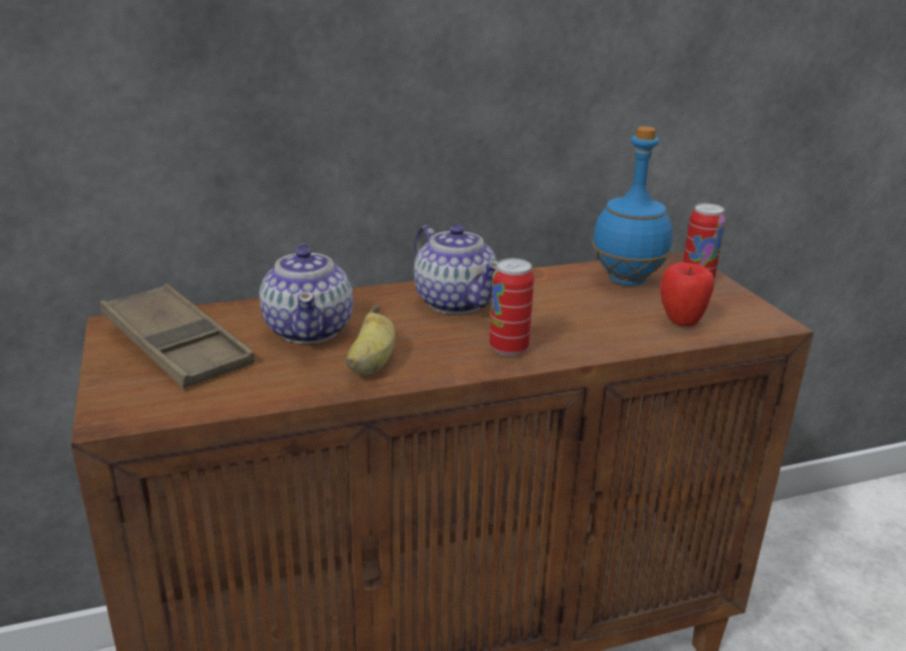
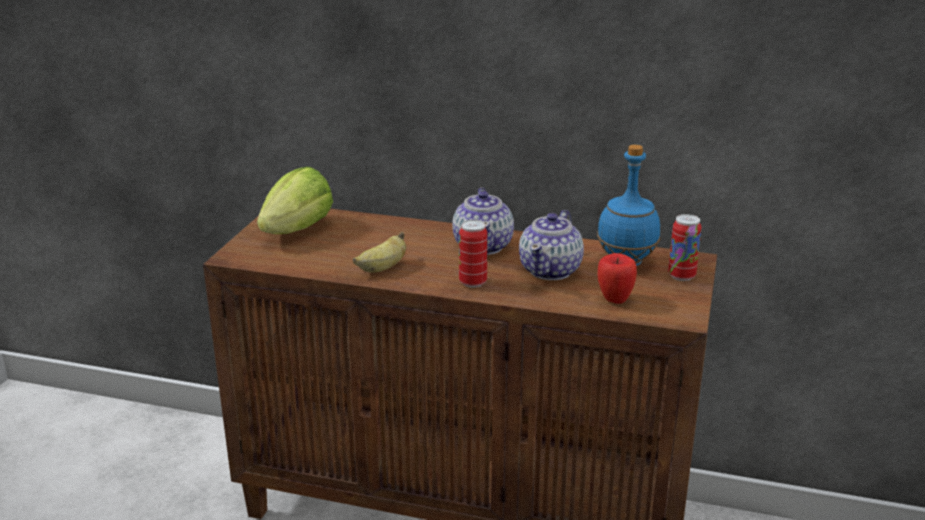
camera: 35 degrees right, 0 degrees up
(177, 346) = (297, 230): brown tray -> lettuce
(309, 329) = (375, 239): teapot -> teapot (551, 270)

